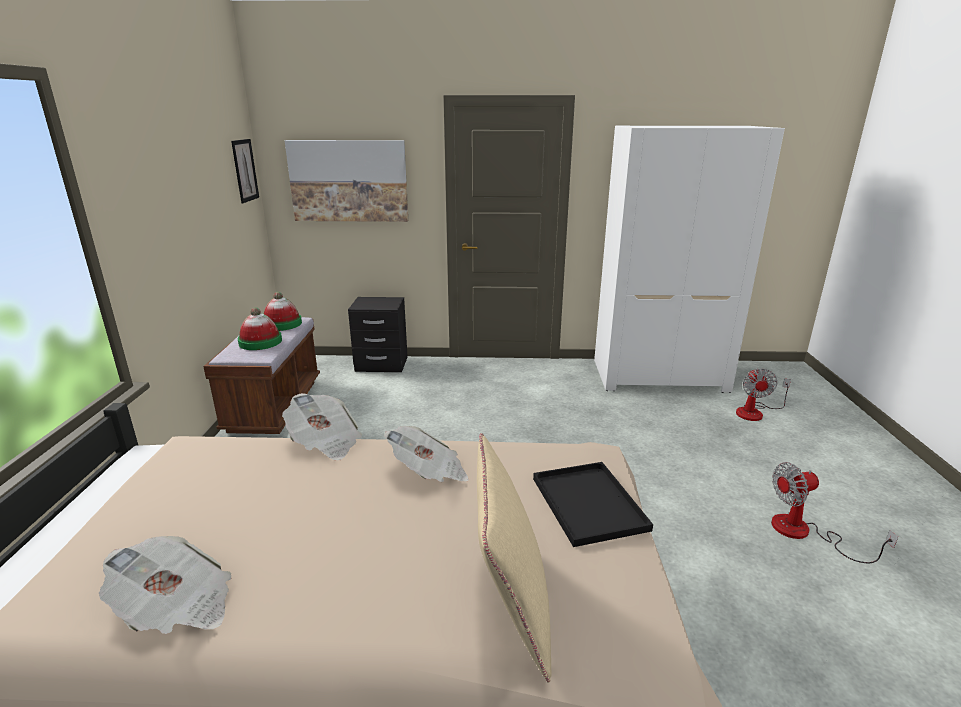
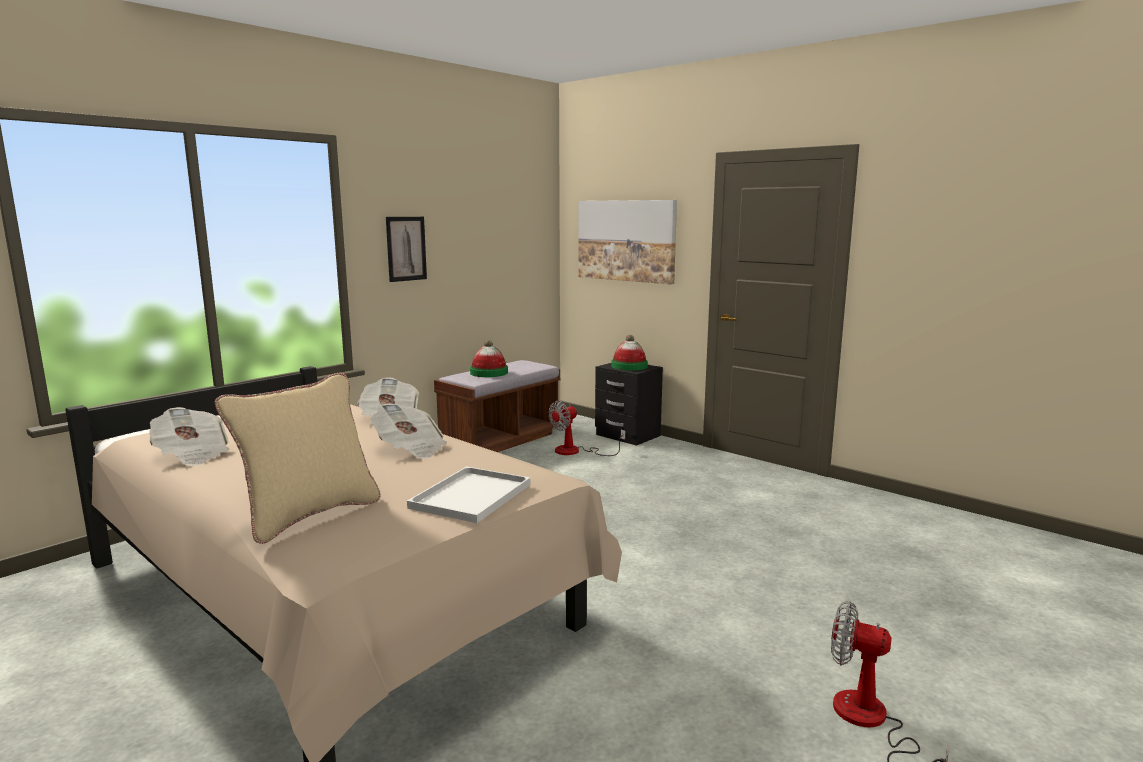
camera: 40 degrees right, 10 degrees down
(245, 170) = (538, 226): picture -> picture (406, 248)
(282, 324) = (525, 365): hat -> hat (629, 366)
(591, 504) = (471, 497): black tray -> white tray
(659, 375) = (944, 527): white wardrobe -> none
(755, 412) = (1034, 604): fan -> fan (576, 451)

